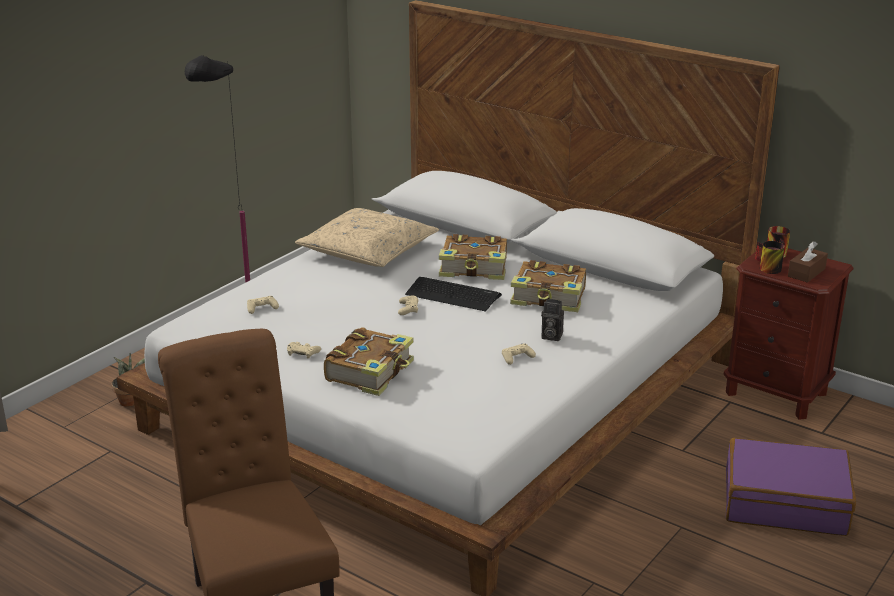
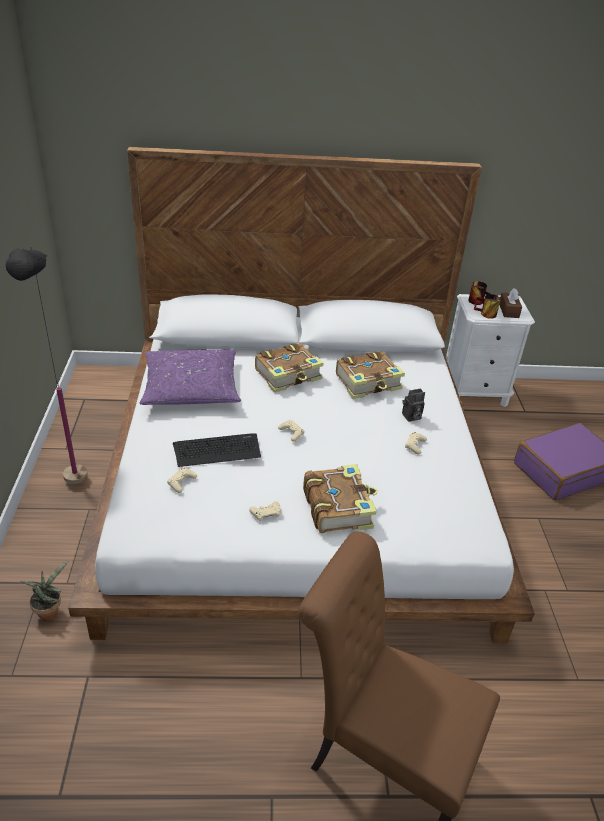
camera: 40 degrees left, 10 degrees up
(368, 251) = (191, 388): beige pillow -> purple pillow
(452, 295) = (306, 406): keyboard -> keyboard (217, 450)
(776, 393) = (474, 393): brown nightstand -> white nightstand

